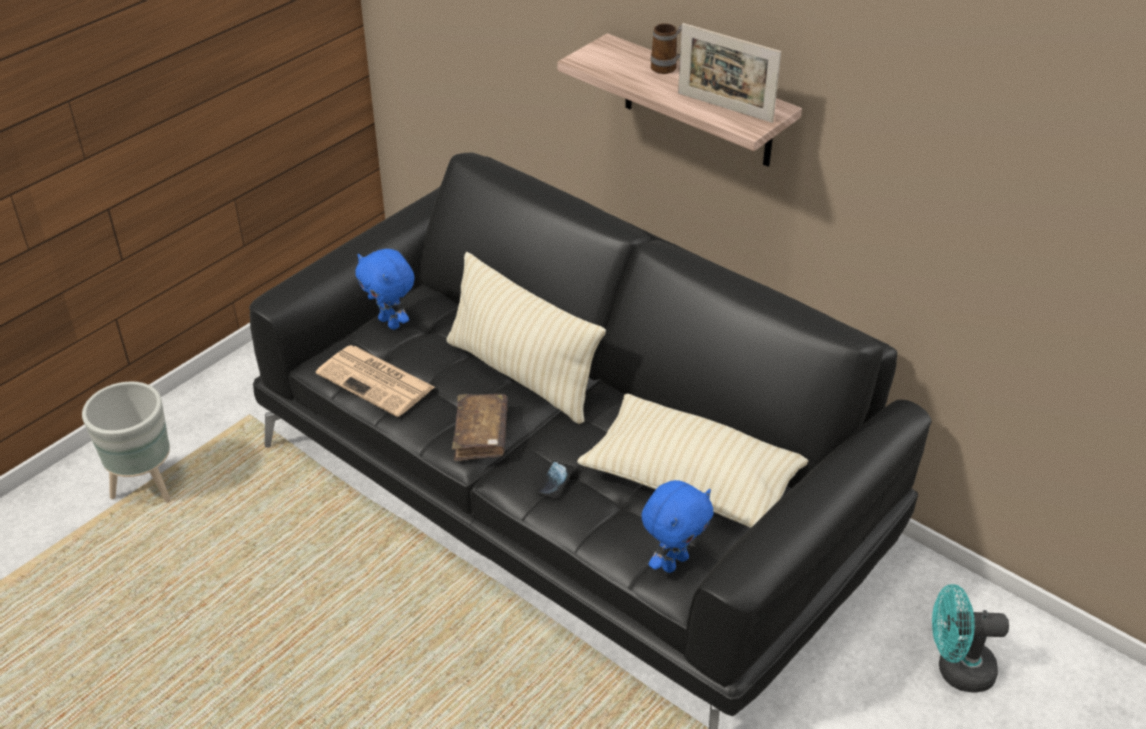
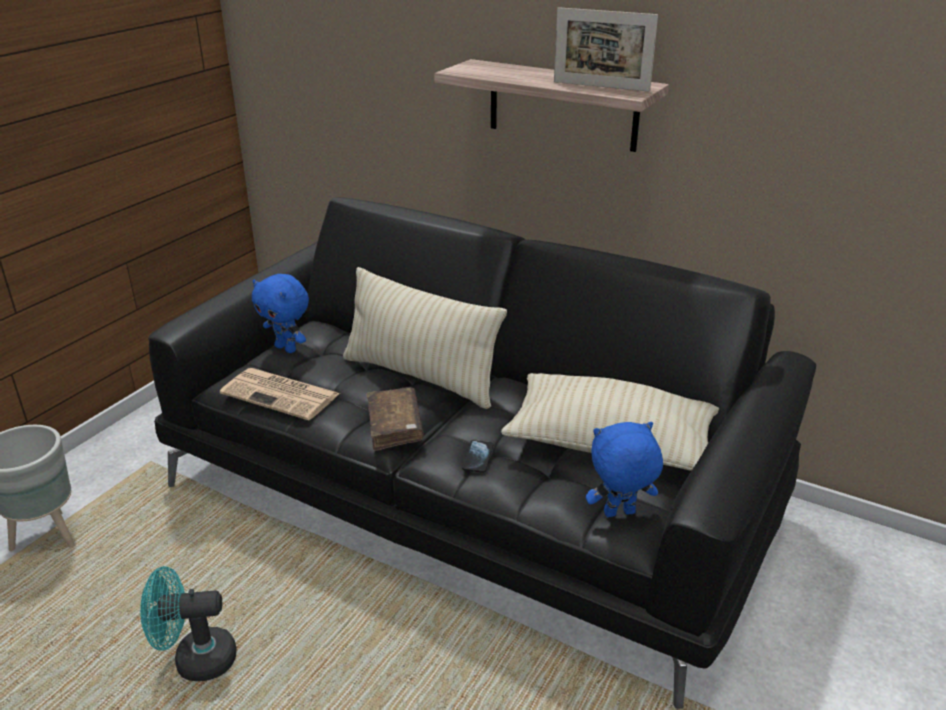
camera: 10 degrees left, 10 degrees down
(669, 67) = (536, 71): mug -> none
(673, 562) = (619, 514): blue plush toy -> blue plush toy turned 135 degrees counterclockwise
(956, 670) = (876, 600): turquoise fan -> turquoise fan (195, 660)

